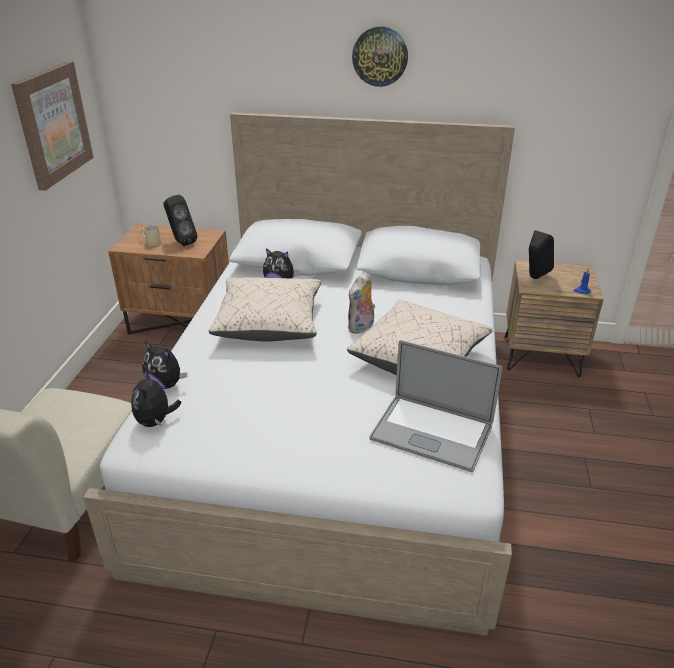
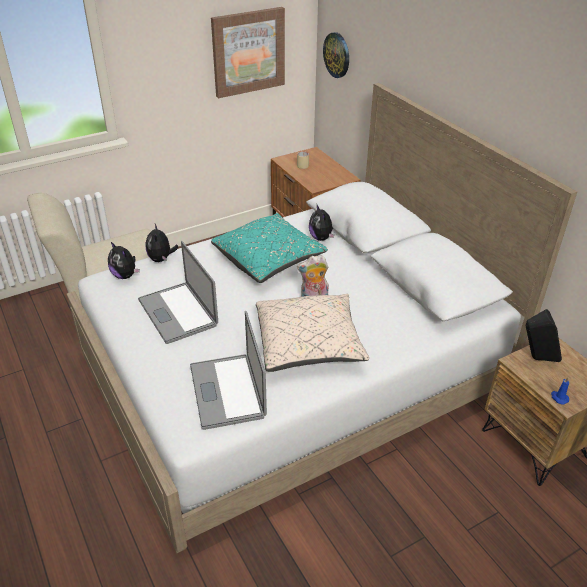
camera: 50 degrees right, 5 degrees up
(156, 421) = (125, 275): plush toy -> plush toy turned 90 degrees counterclockwise
(181, 242) = (318, 174): black speaker -> none
(269, 323) = (269, 259): beige pillow -> turquoise pillow
(273, 412) = (177, 312): none -> laptop
(380, 56) = (485, 73): wall clock -> wall clock (337, 55)

